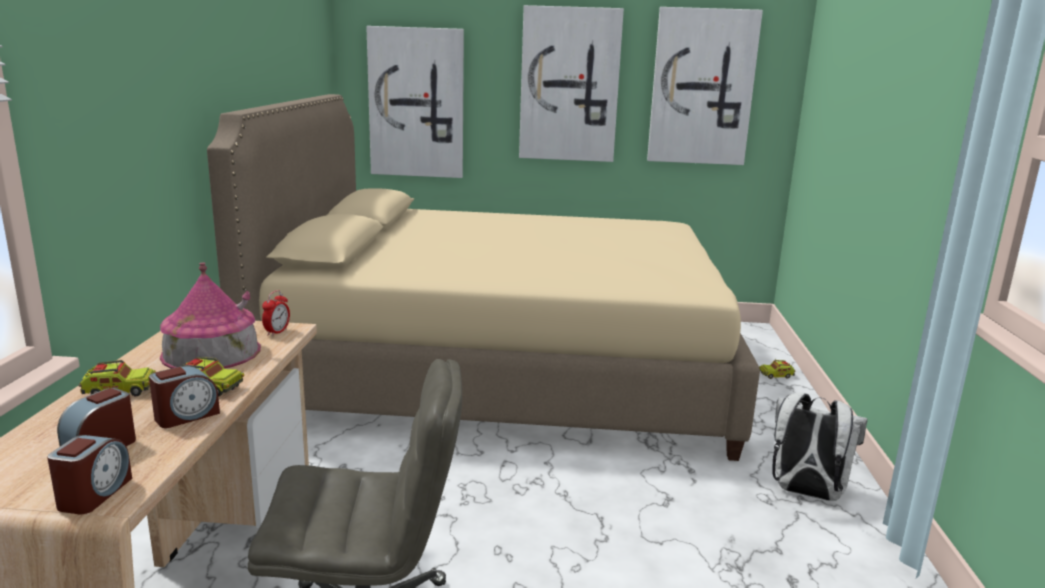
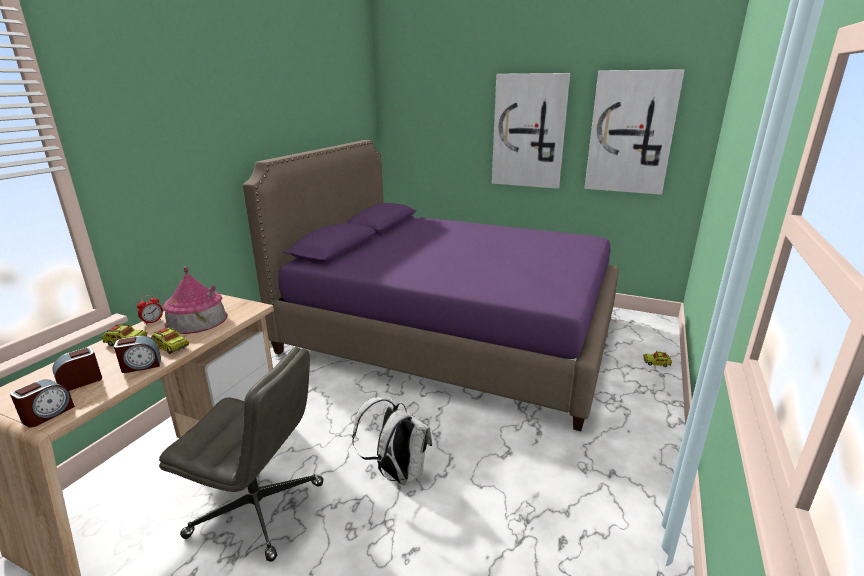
camera: 20 degrees right, 5 degrees up
(277, 332) = (245, 309): alarm clock -> alarm clock (152, 321)
(416, 103) = (426, 144): picture -> none
(502, 372) = (451, 334): beige bed -> purple bed
(805, 493) = (619, 469): white backpack -> white backpack (396, 473)

